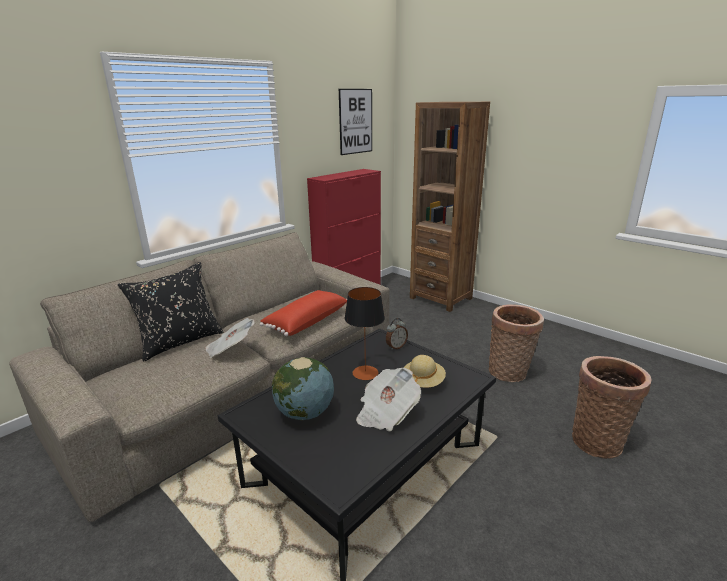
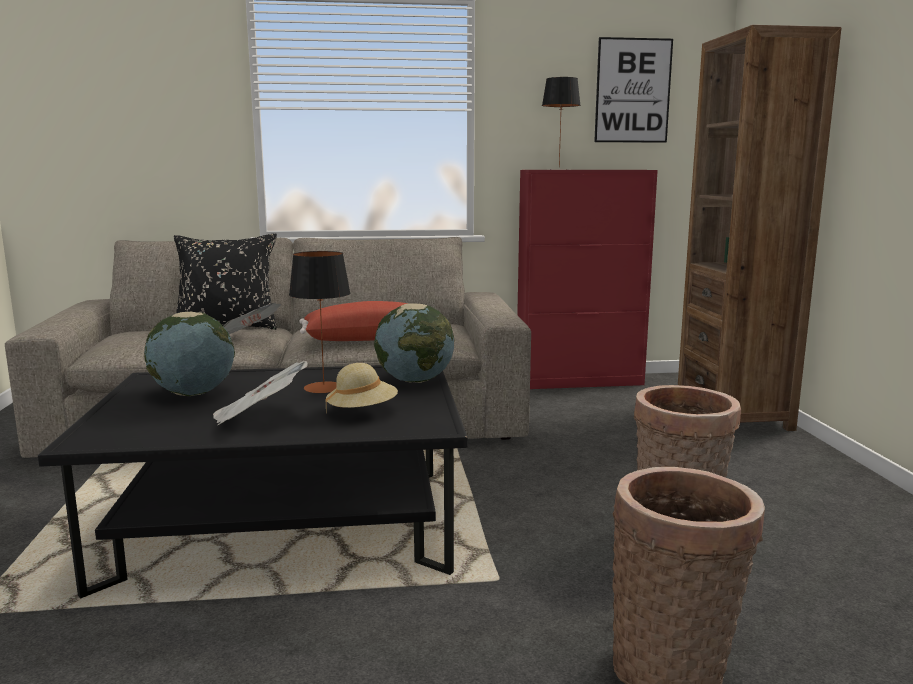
camera: 40 degrees right, 10 degrees down
(330, 176) = (559, 169): none -> table lamp
(396, 347) = (415, 380): alarm clock -> globe

